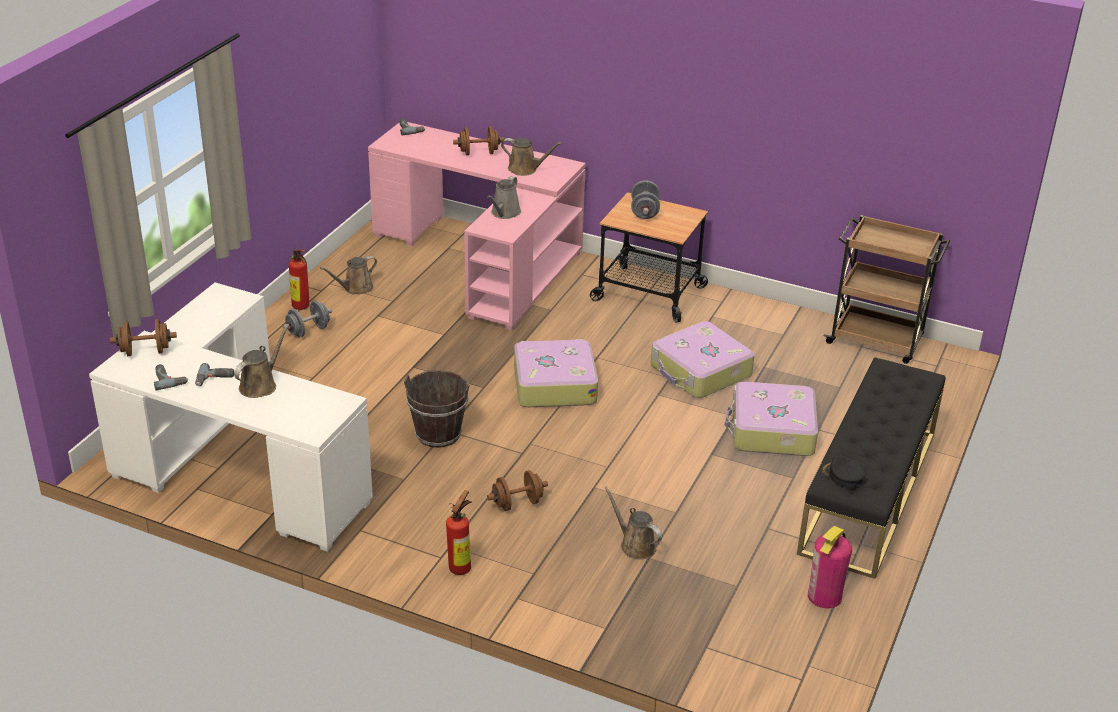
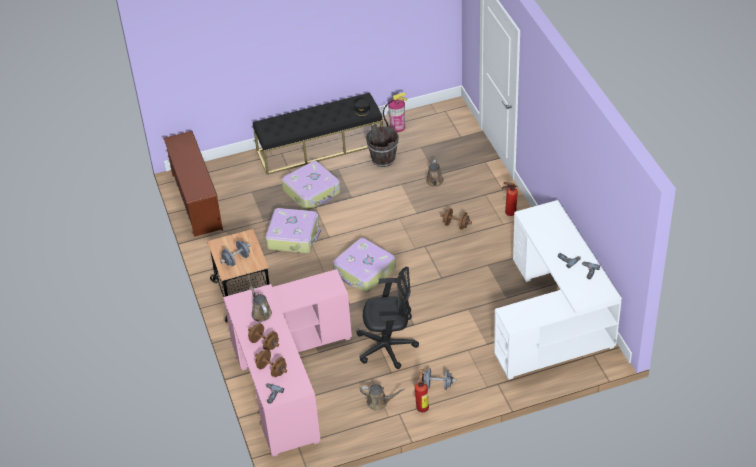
camera: 130 degrees left, 10 degrees up
(145, 351) = (585, 296): brown dumbbell -> brown dumbbell (271, 370)
(260, 385) = (551, 244): brown watering can -> none
(412, 333) = (389, 347): none -> black office chair
(438, 434) = (447, 278): brown bucket -> brown bucket (383, 159)
(504, 213) = (312, 292): grey watering can -> none
(876, 341) = (195, 201): brown cart -> brown shoe rack

